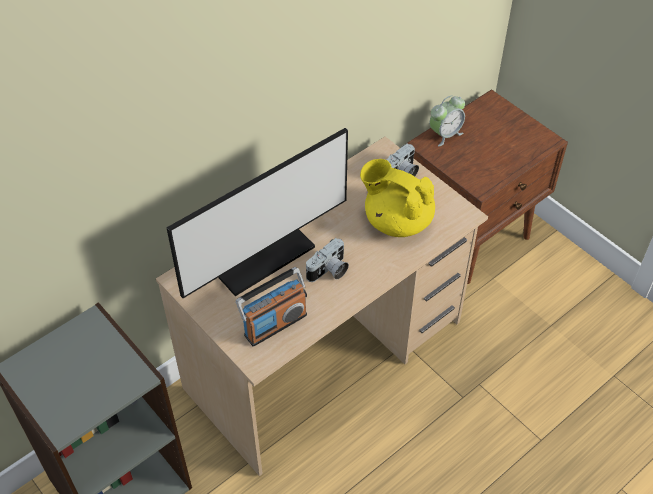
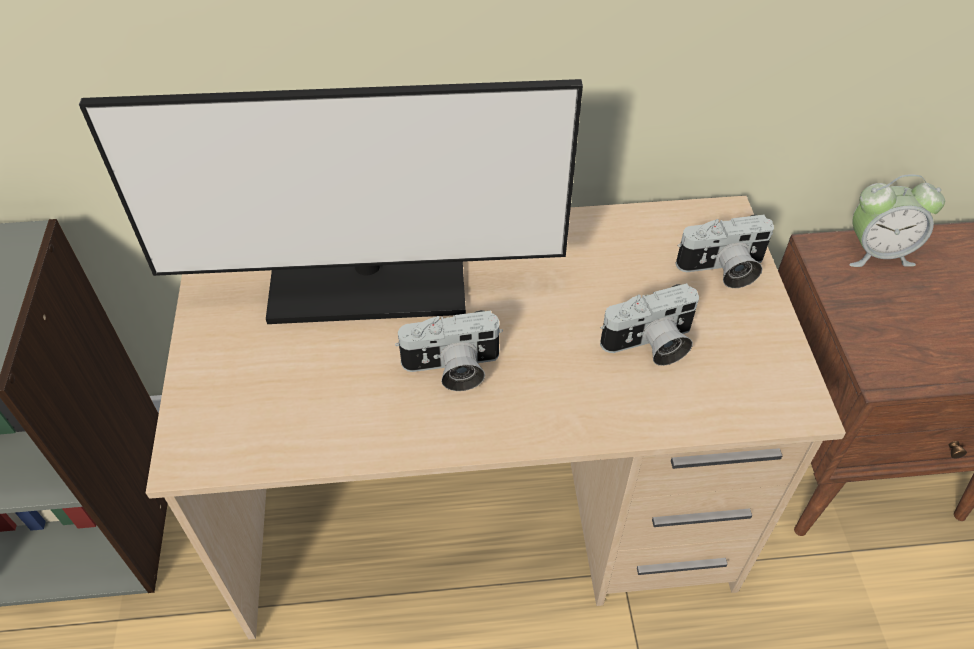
camera: 35 degrees right, 0 degrees up
(275, 324) = (279, 408): radio -> none
(397, 220) = (650, 345): yellow teapot -> camera

